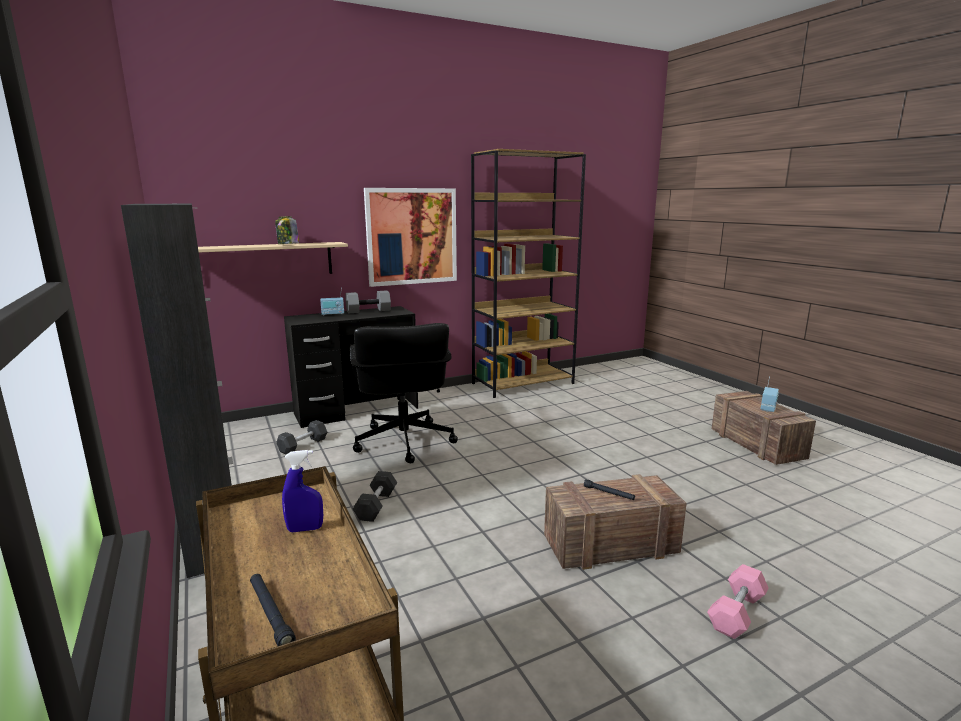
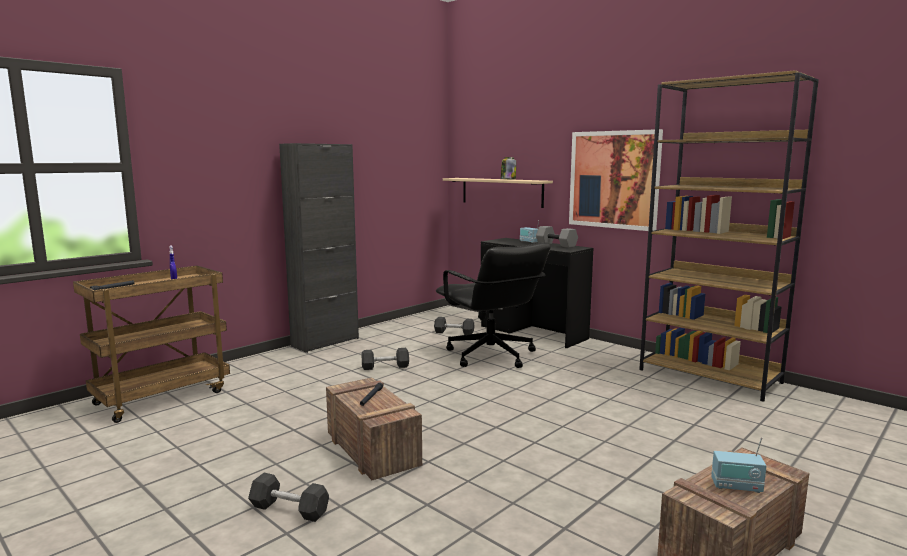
camera: 70 degrees right, 5 degrees down
(403, 442) = (490, 356): black office chair -> black office chair turned 90 degrees counterclockwise
(736, 612) = (289, 509): pink dumbbell -> grey dumbbell

